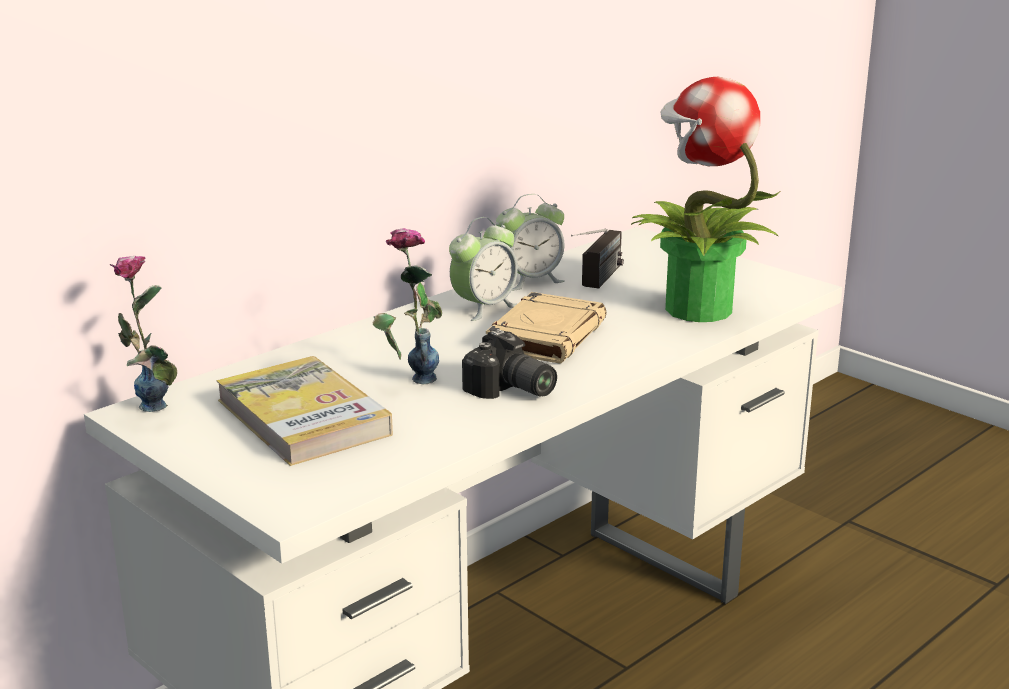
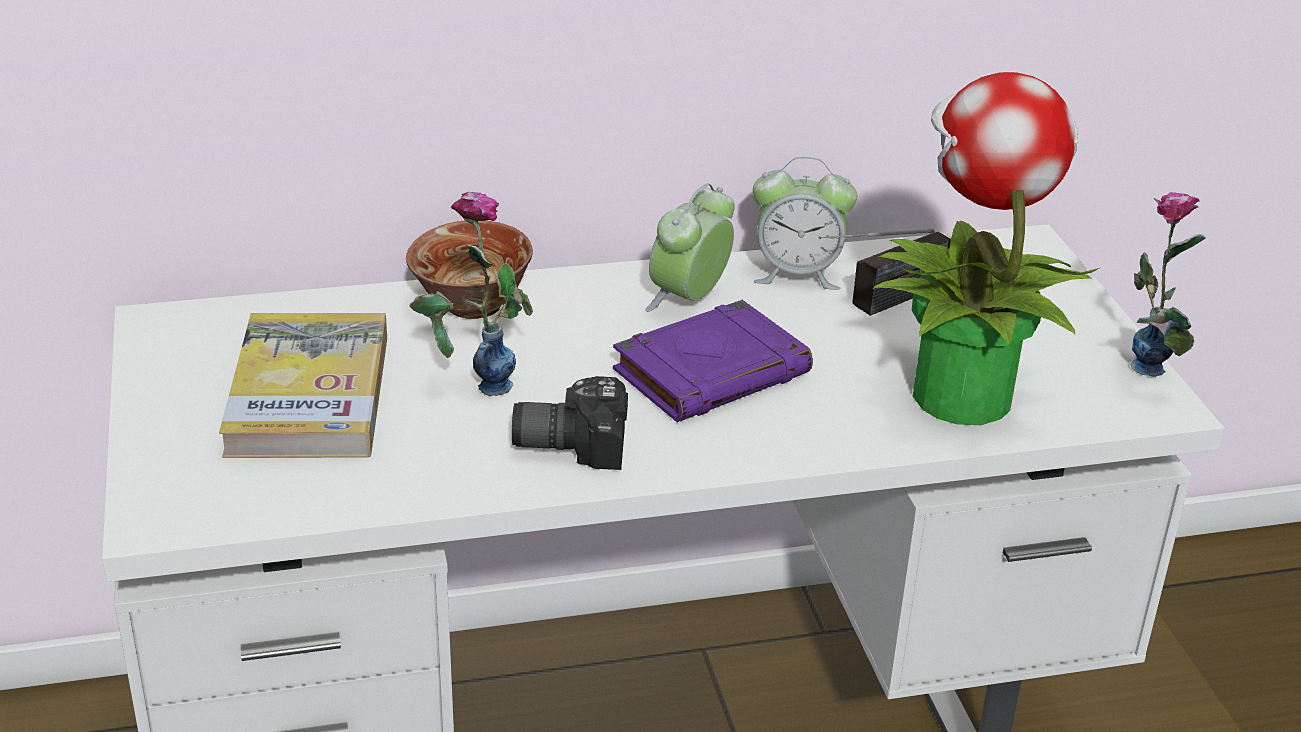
camera: 30 degrees right, 10 degrees up
(152, 415) = (171, 333): vase -> vase (1144, 380)
(350, 345) = (472, 305): none -> bowl
(484, 308) = (689, 299): alarm clock -> alarm clock turned 135 degrees clockwise
(510, 391) = (570, 442): camera -> camera turned 105 degrees clockwise
(546, 336) = (712, 372): beige book -> purple book

